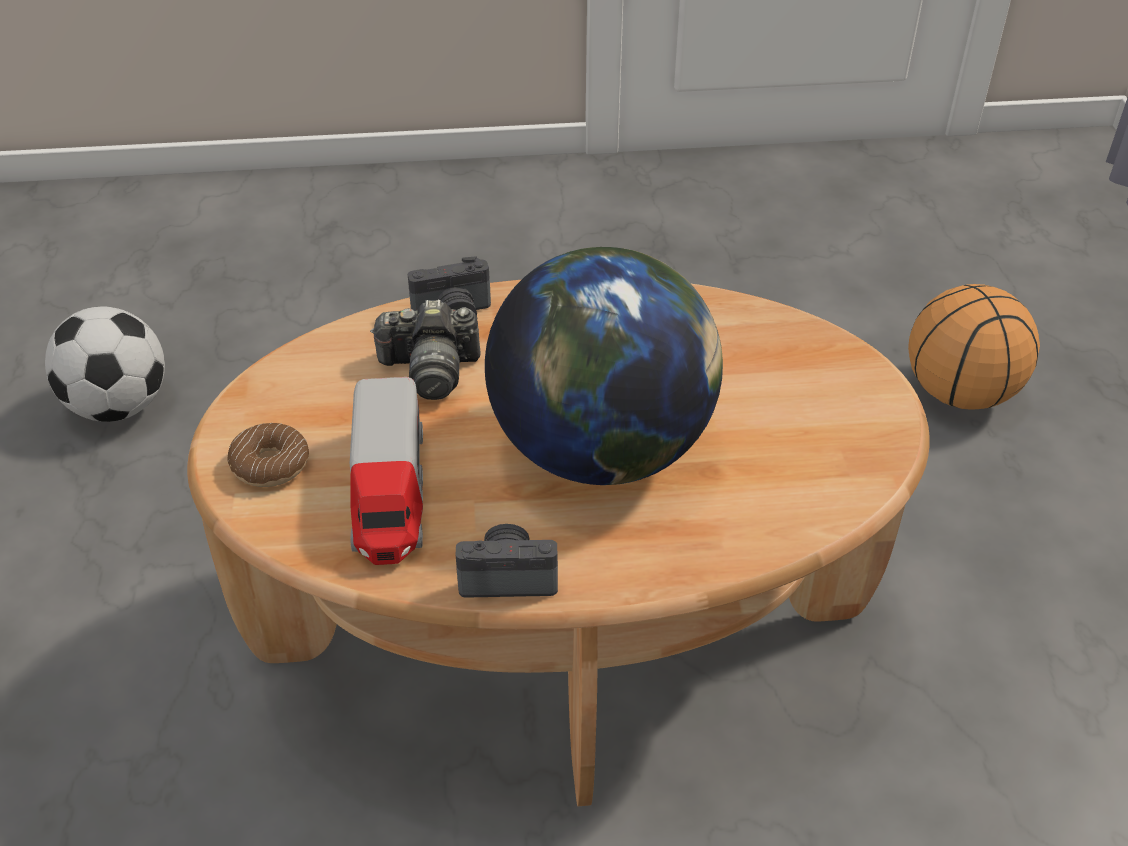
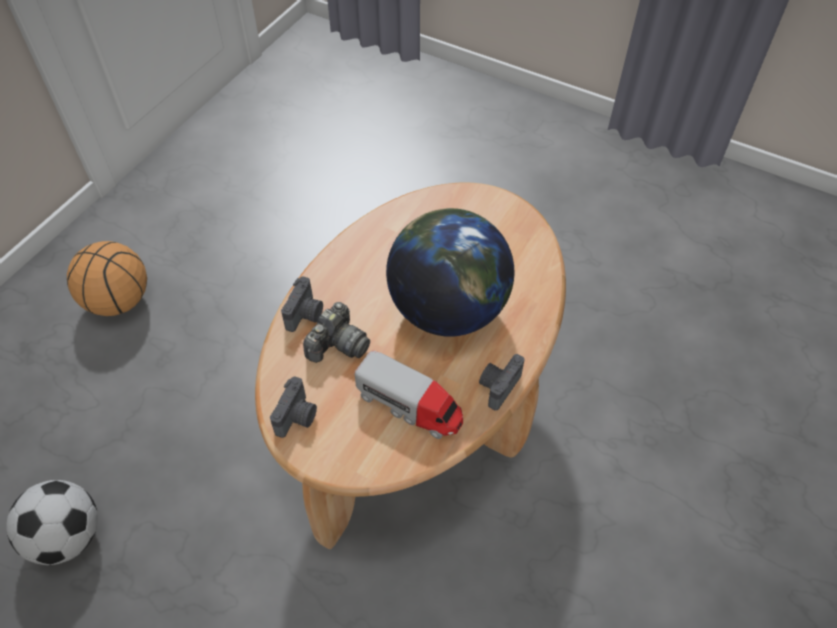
camera: 55 degrees left, 10 degrees up
(270, 464) = (348, 446): donut -> none
(280, 393) = (297, 417): none -> camera
(959, 394) = (409, 179): basketball -> basketball (119, 302)

